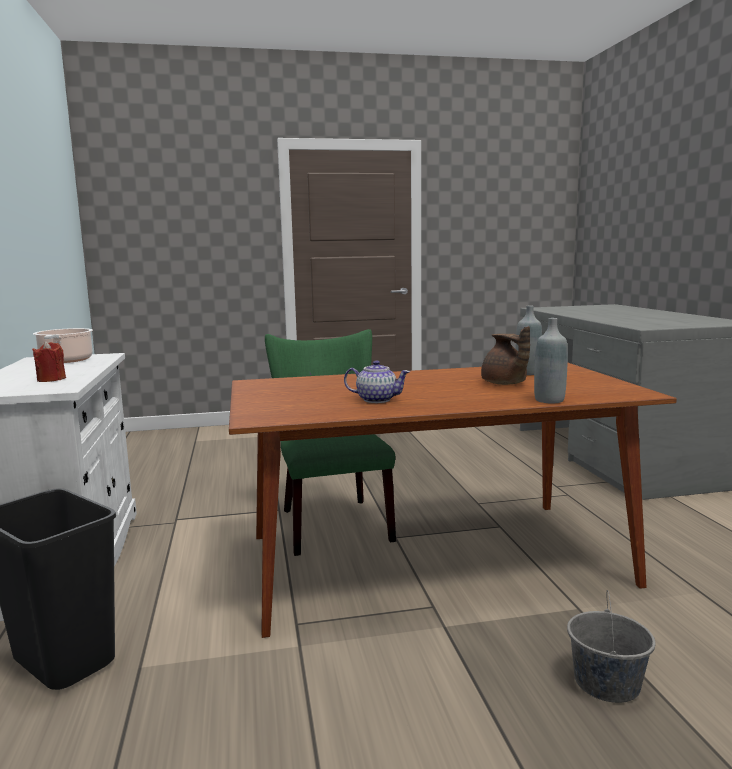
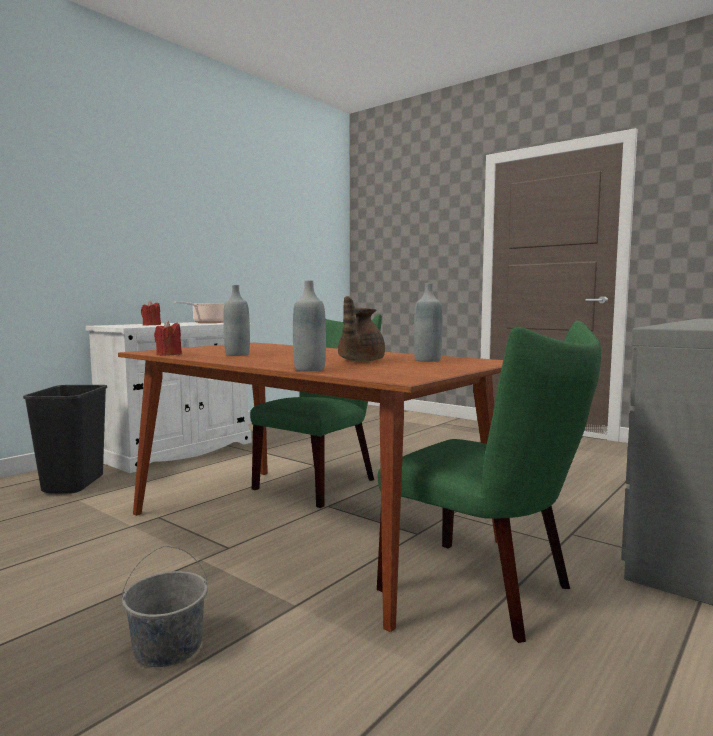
camera: 50 degrees right, 5 degrees down
(322, 416) = (168, 355): none -> red candle
(376, 399) = (237, 355): teapot -> grey bottle
(613, 539) = (487, 590): none -> green chair

